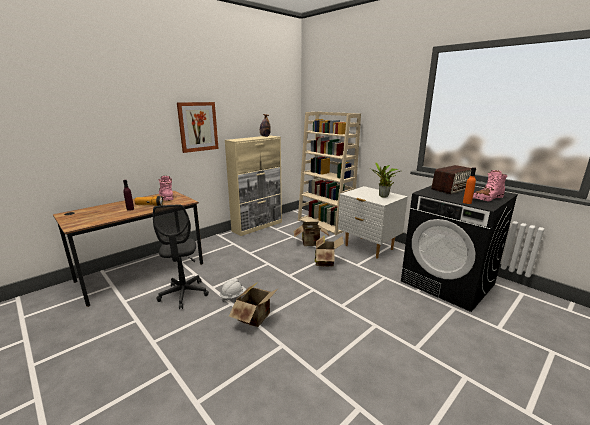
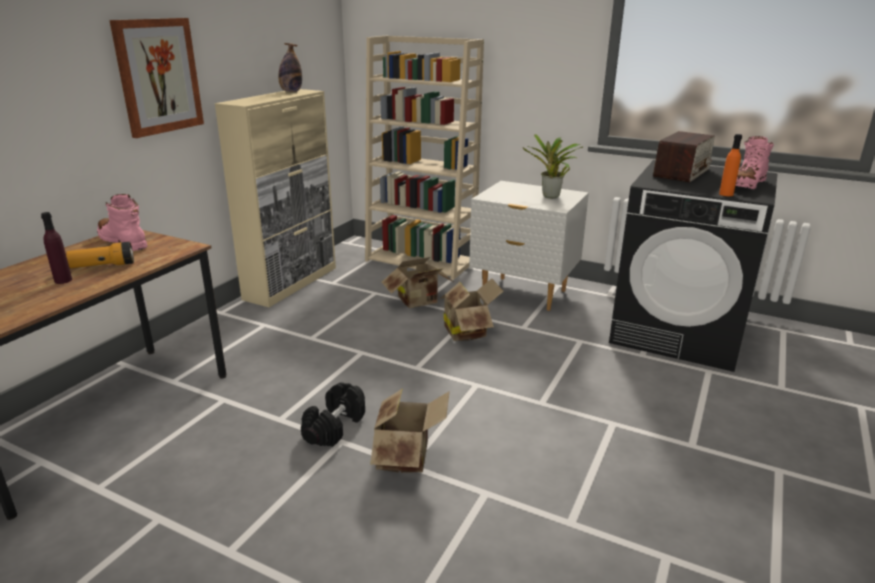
camera: 20 degrees left, 5 degrees up
(184, 294) = (229, 444): grey office chair -> none
(233, 296) = (334, 427): white hard hat -> black dumbbell

